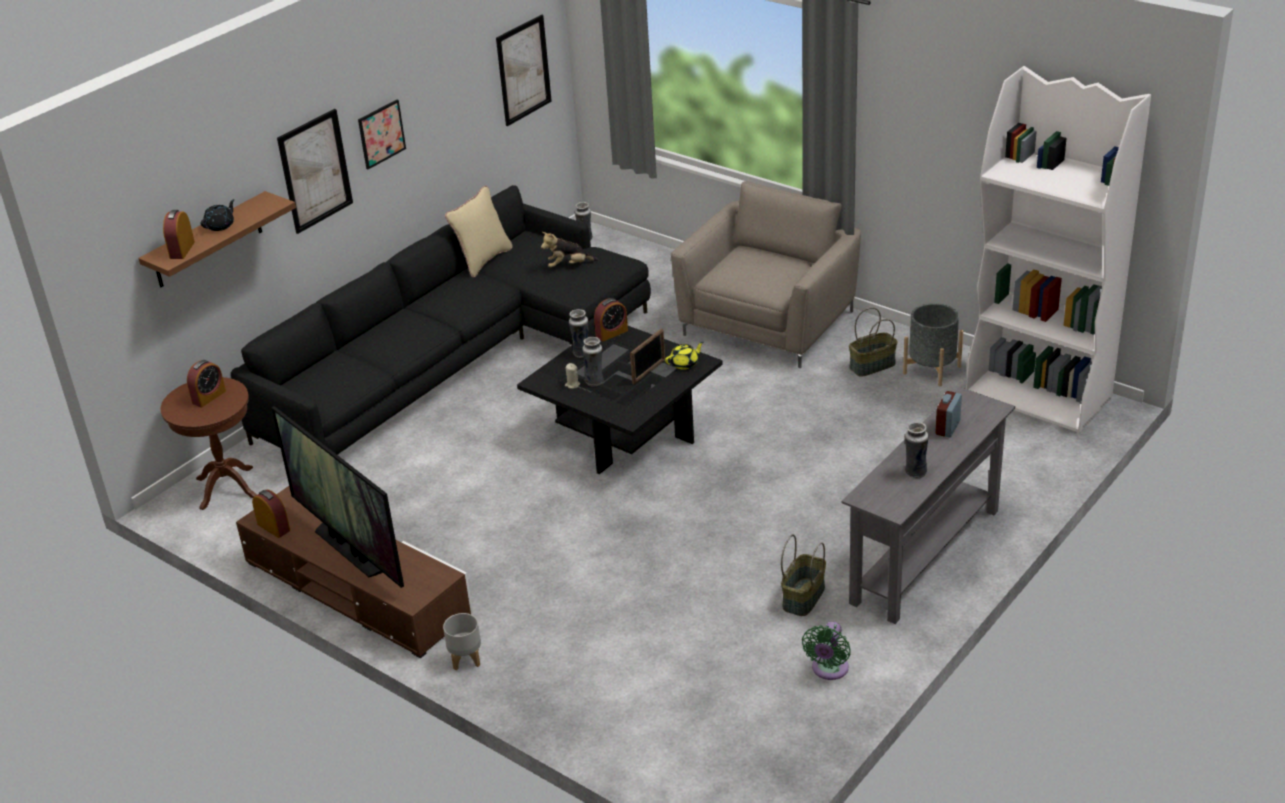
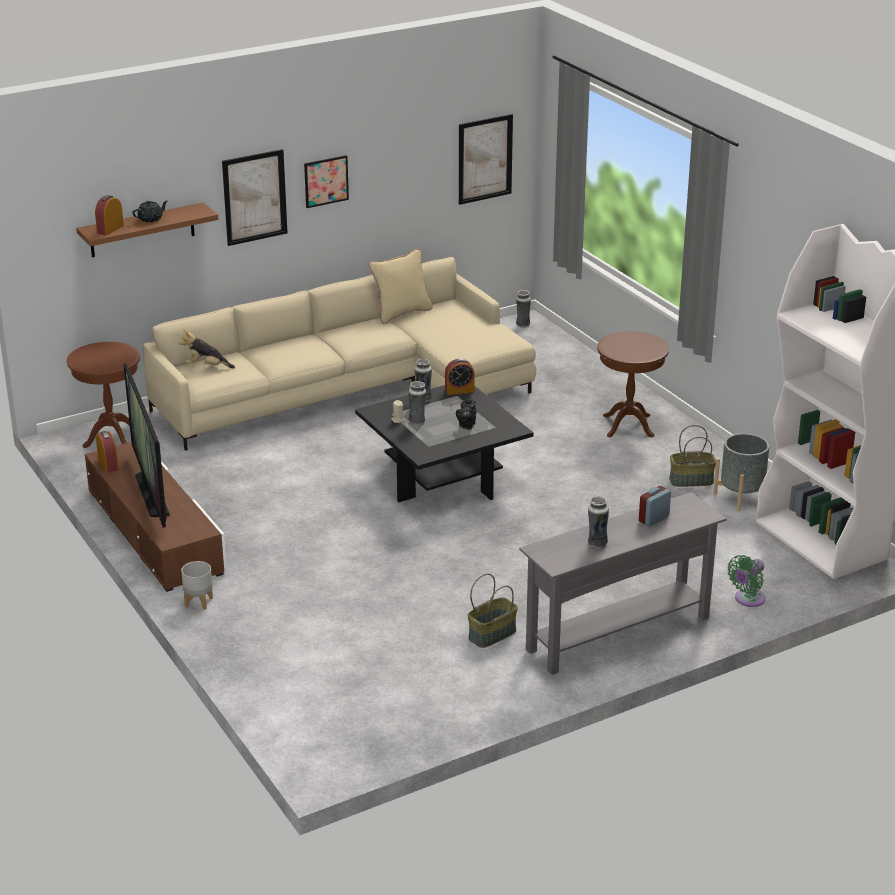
camera: 20 degrees right, 5 degrees down
(209, 397) = (108, 355): alarm clock -> none
(458, 358) = (352, 390): black sofa -> beige sofa
(569, 266) = (466, 333): plush toy -> plush toy (206, 366)
(649, 372) = (466, 426): picture frame -> black teapot
(684, 364) = (500, 427): yellow teapot -> none
(769, 323) = (628, 426): beige armchair -> brown side table
(828, 670) = (471, 691): green fan -> green fan (747, 599)

